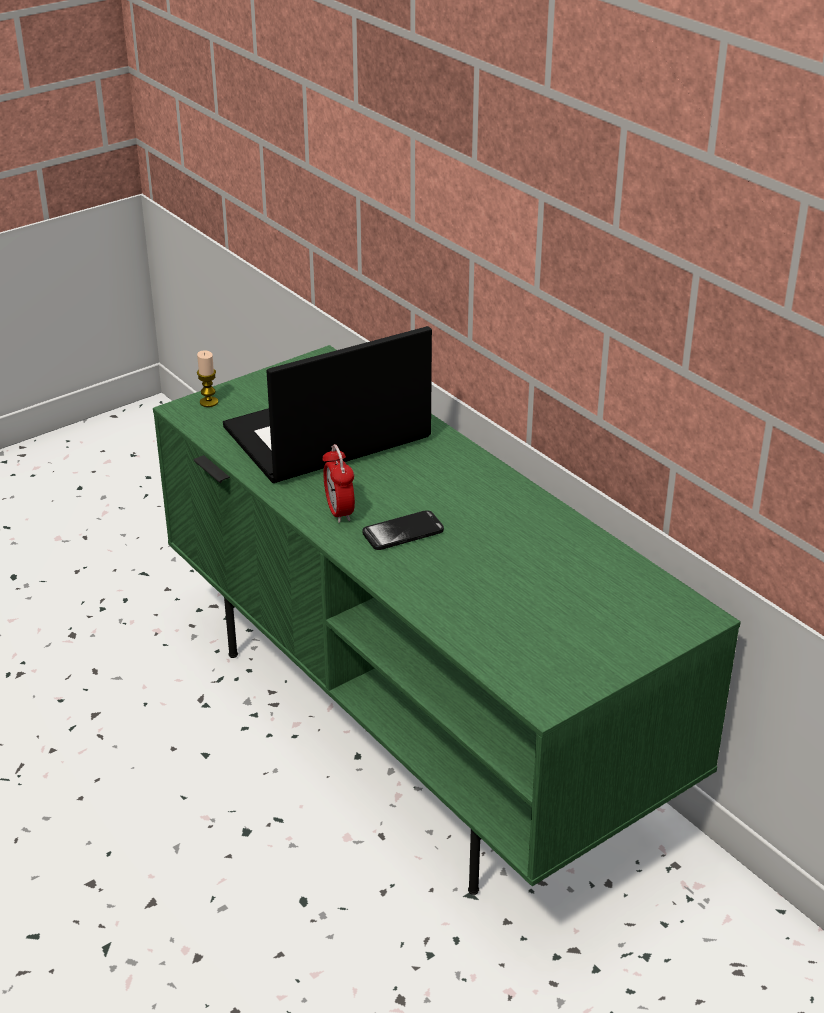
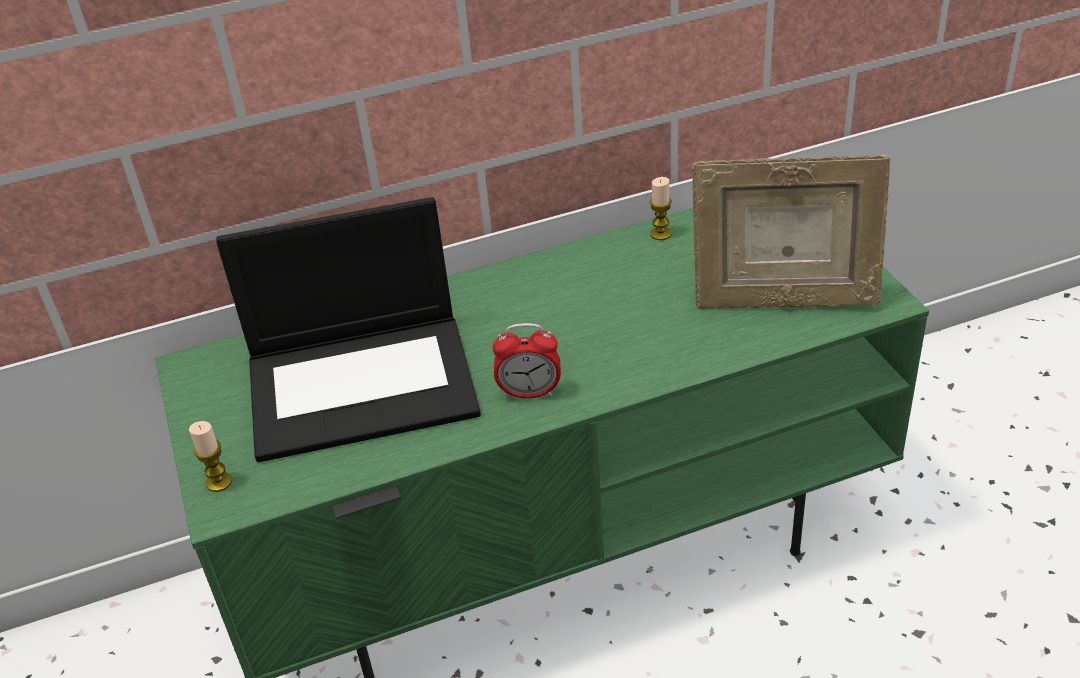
camera: 70 degrees left, 5 degrees up
(326, 435) = (364, 384): laptop -> laptop turned 90 degrees counterclockwise
(403, 532) = (588, 350): phone -> none
(515, 633) = (783, 302): none -> picture frame
(593, 547) = (660, 234): none -> candle

